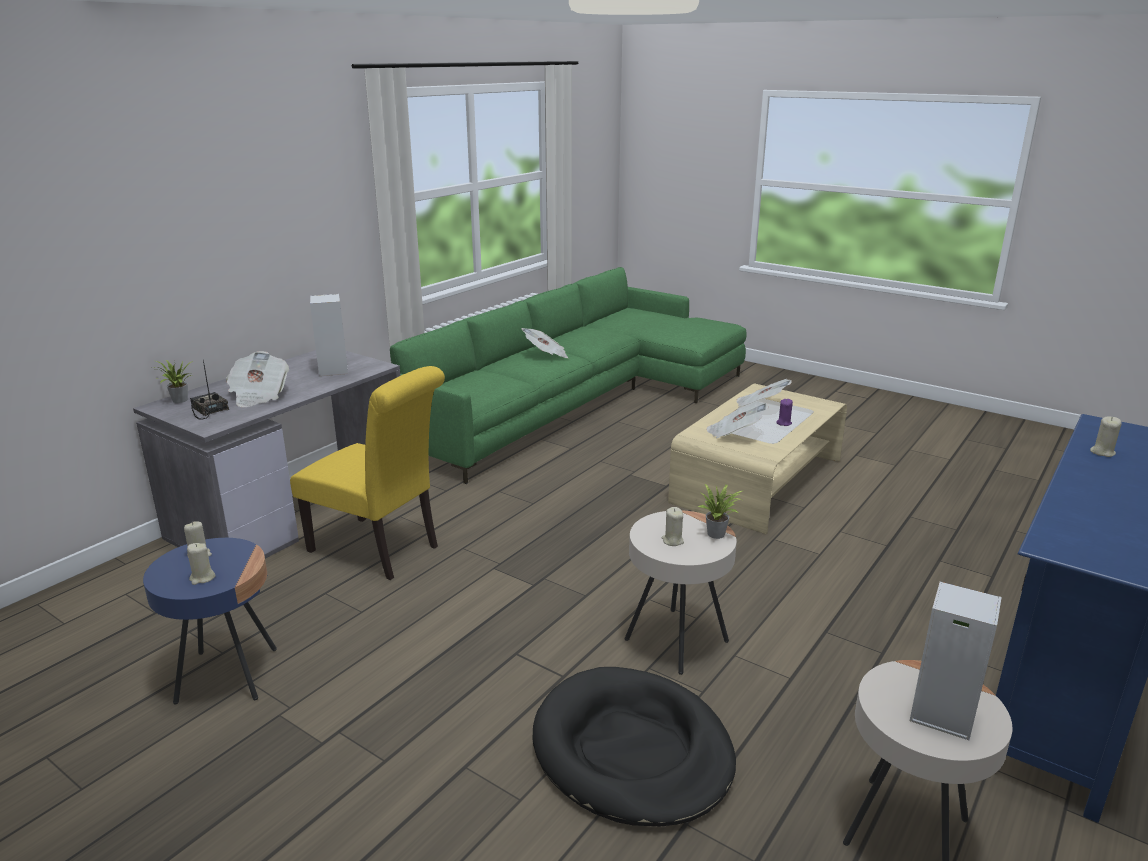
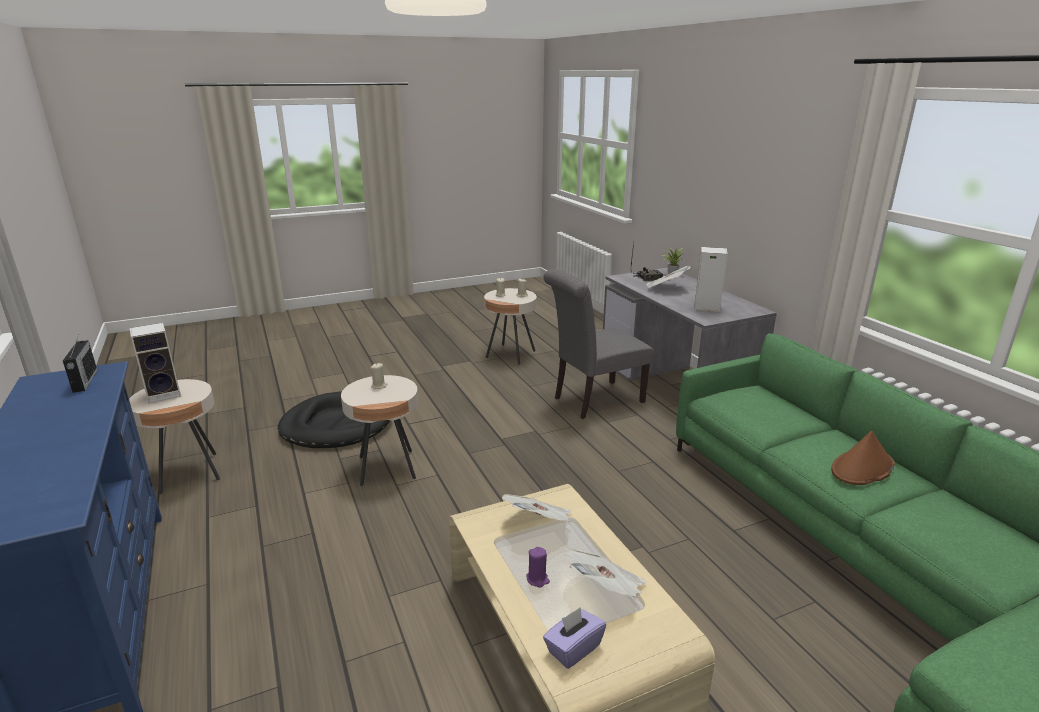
camera: 120 degrees right, 0 degrees up
(227, 675) = (510, 354): blue side table -> beige side table
(380, 550) = (593, 401): yellow chair -> grey chair
(546, 355) = (862, 468): newspaper -> brown hat
(718, 534) = (363, 401): potted plant -> none
(812, 405) = (573, 648): none -> purple tissue box
(1083, 539) = (84, 381): none -> radio
(1102, 452) = (62, 466): beige candle -> none

